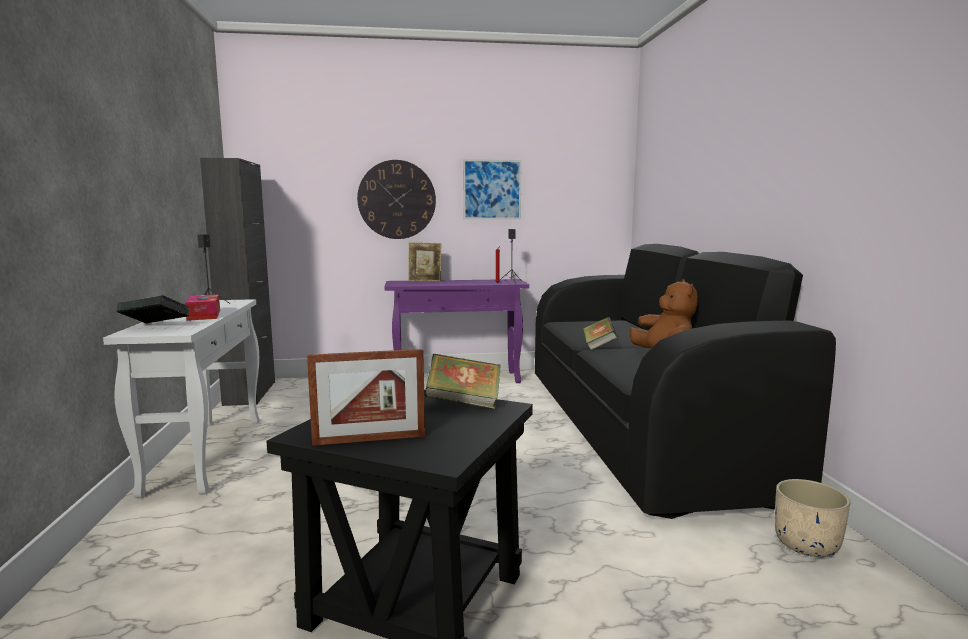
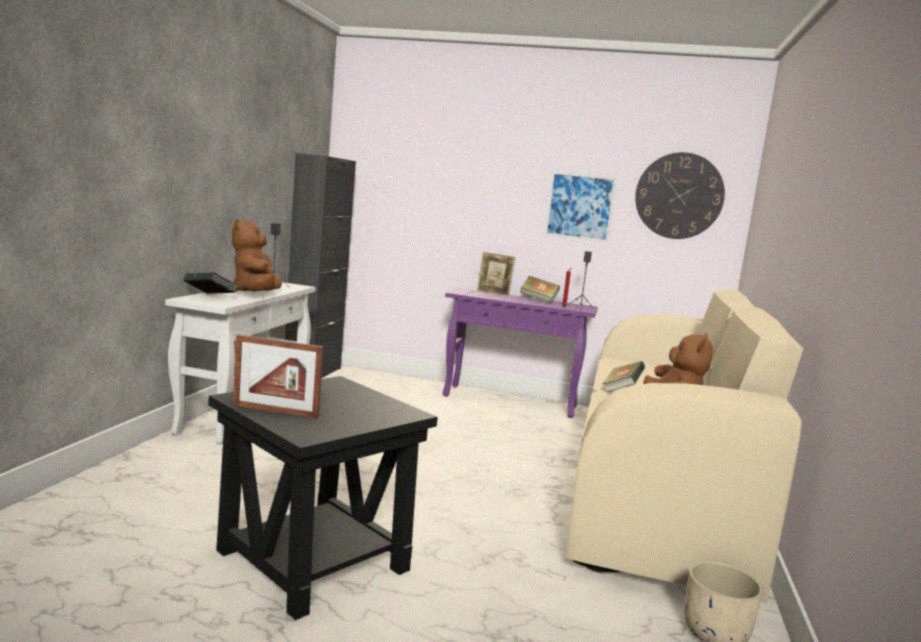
camera: 20 degrees right, 0 degrees up
(204, 315) = (256, 294): tissue box -> brown plush toy
(396, 199) = (479, 207): wall clock -> wall clock (679, 196)
(464, 403) = (382, 403): book -> book (538, 300)
(637, 427) = (655, 487): black sofa -> beige sofa

